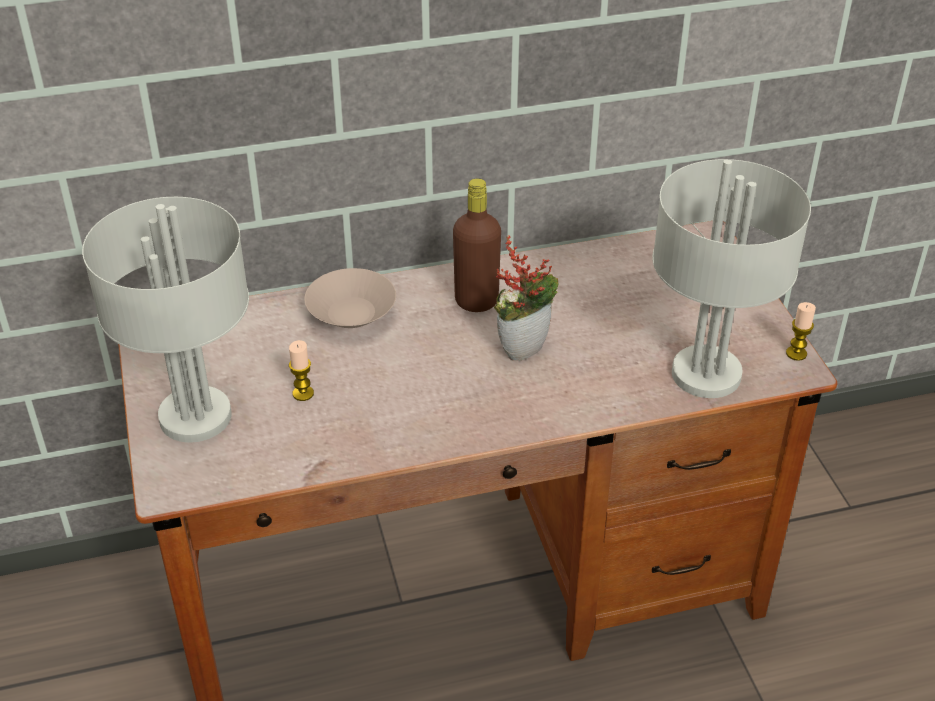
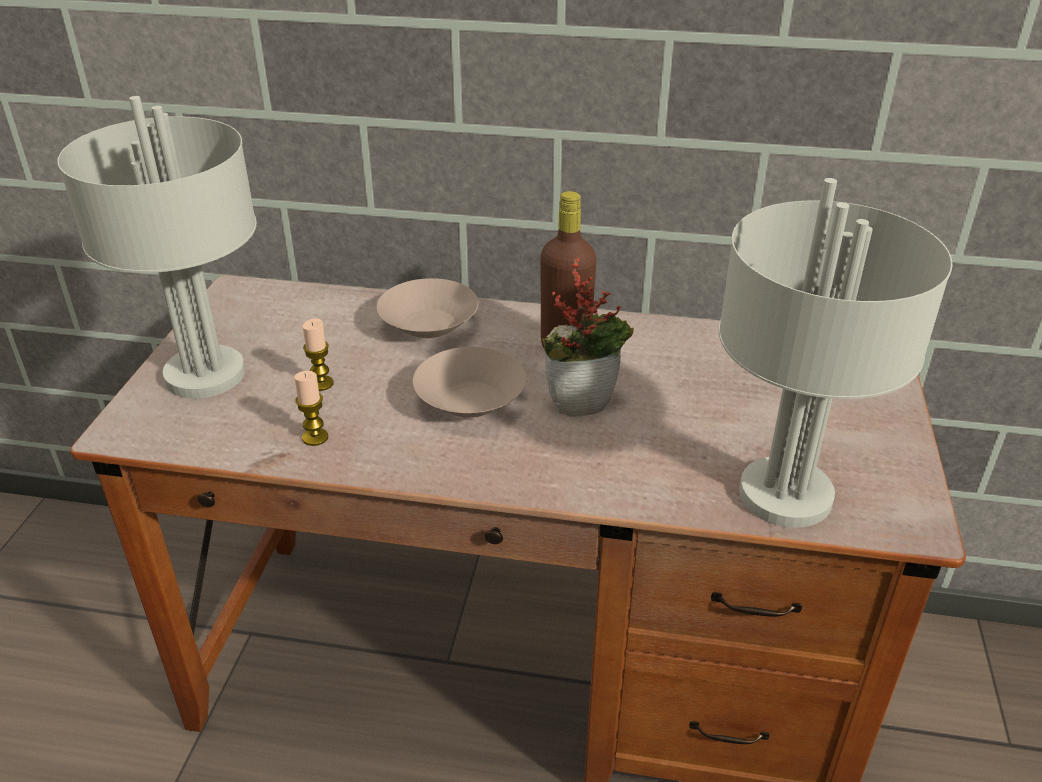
camera: 25 degrees right, 5 degrees down
(437, 373) = (470, 403): none -> beige bowl
(796, 353) = (923, 506): candle -> candle (315, 437)

